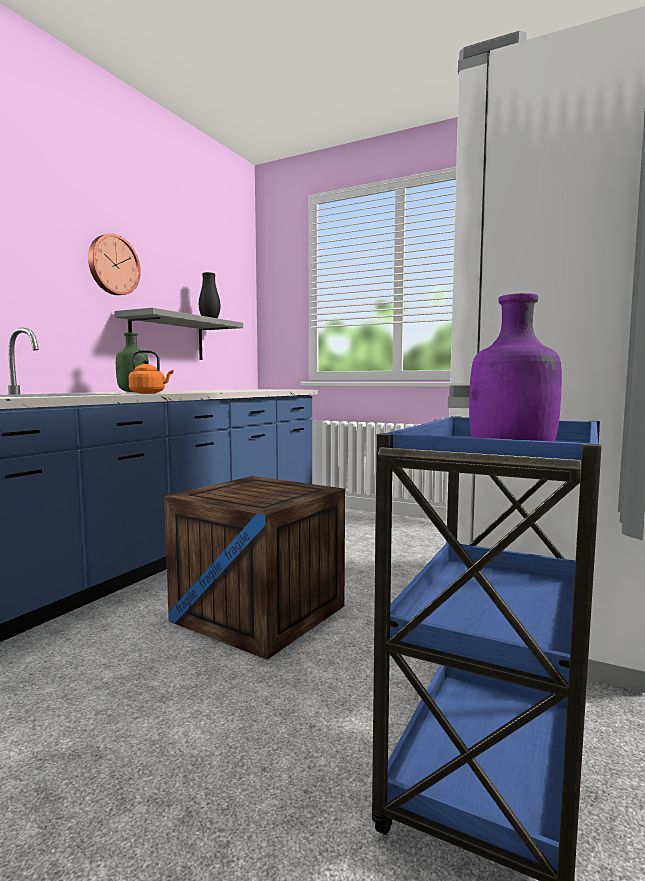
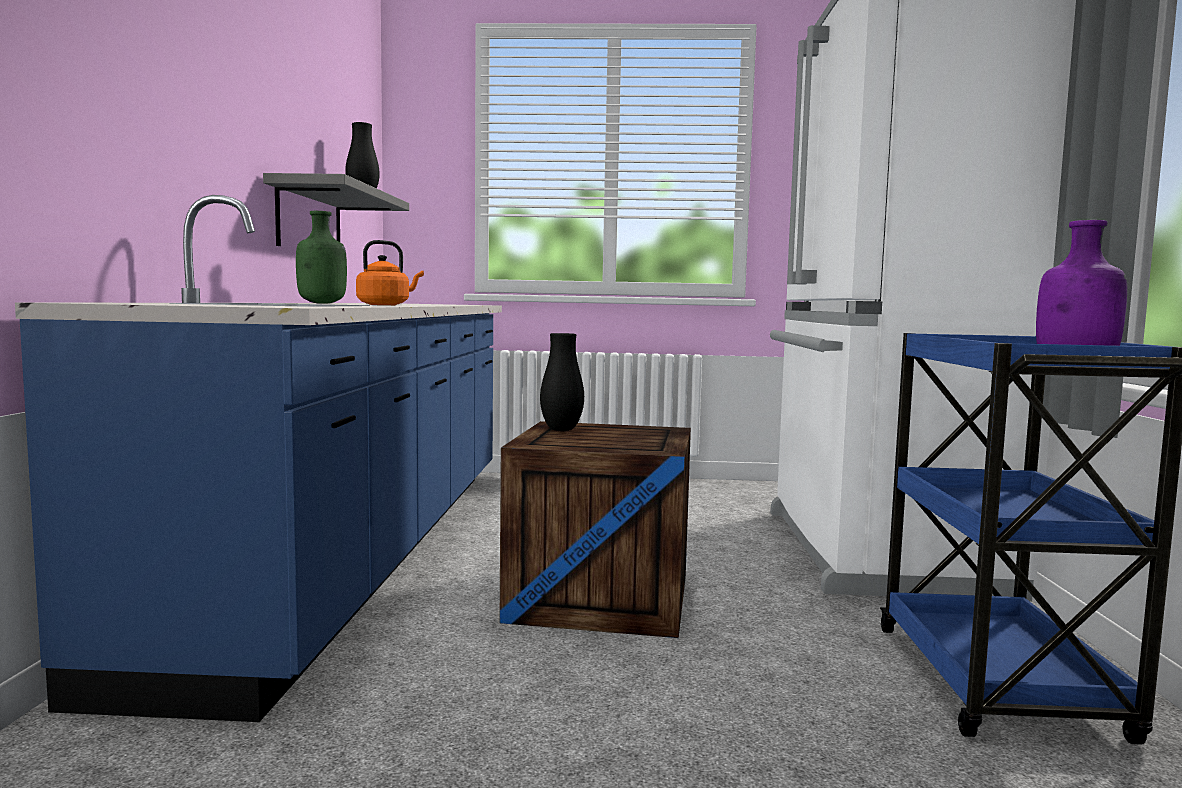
camera: 25 degrees left, 0 degrees up
(112, 265) = (261, 99): wall clock -> none
(243, 484) = (561, 430): none -> black vase

